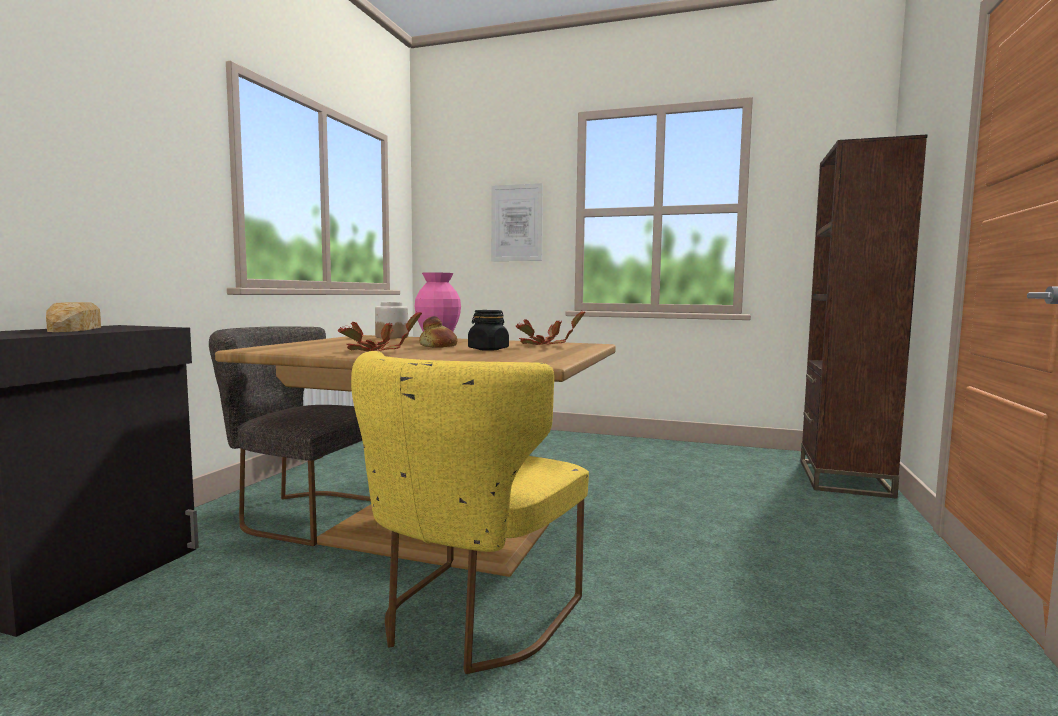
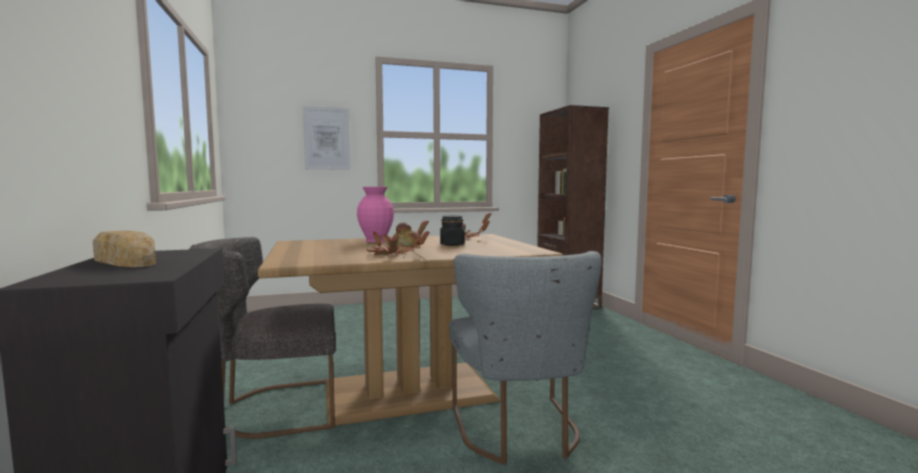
camera: 35 degrees left, 0 degrees up
(391, 337) = (322, 241): jar -> none
(469, 620) = (519, 432): yellow chair -> grey chair

